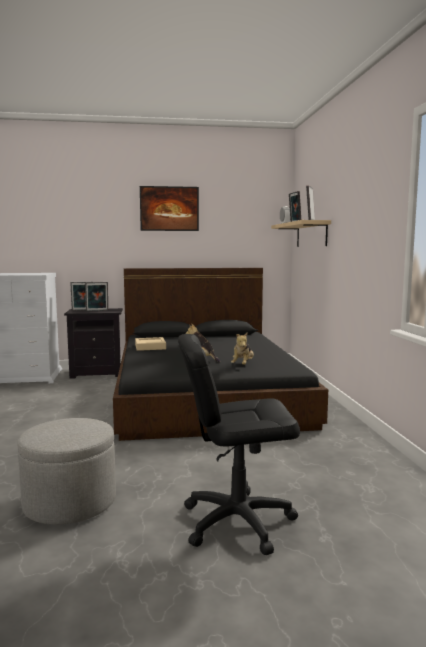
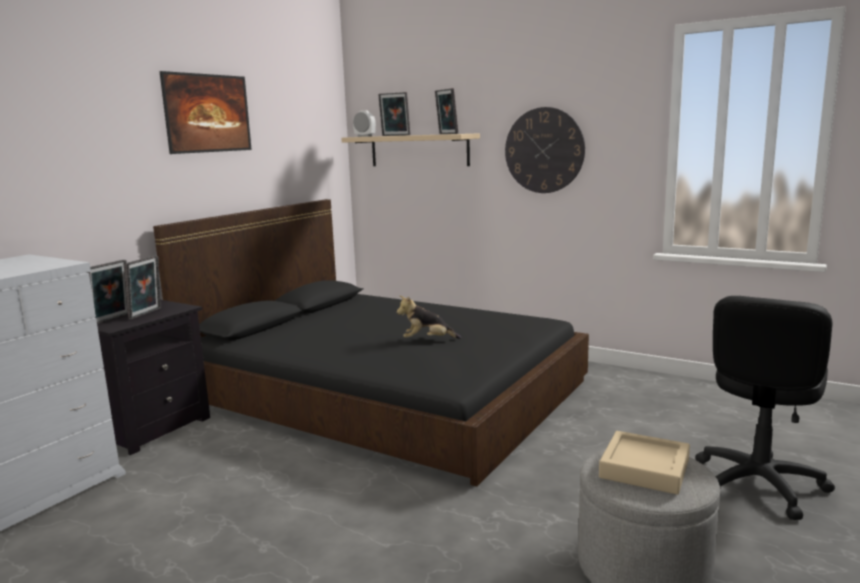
camera: 50 degrees left, 5 degrees up
(150, 347) = (311, 348): beige tray -> beige tray (644, 468)
(243, 365) = (493, 333): plush toy -> none
(353, 232) = (544, 150): none -> wall clock

